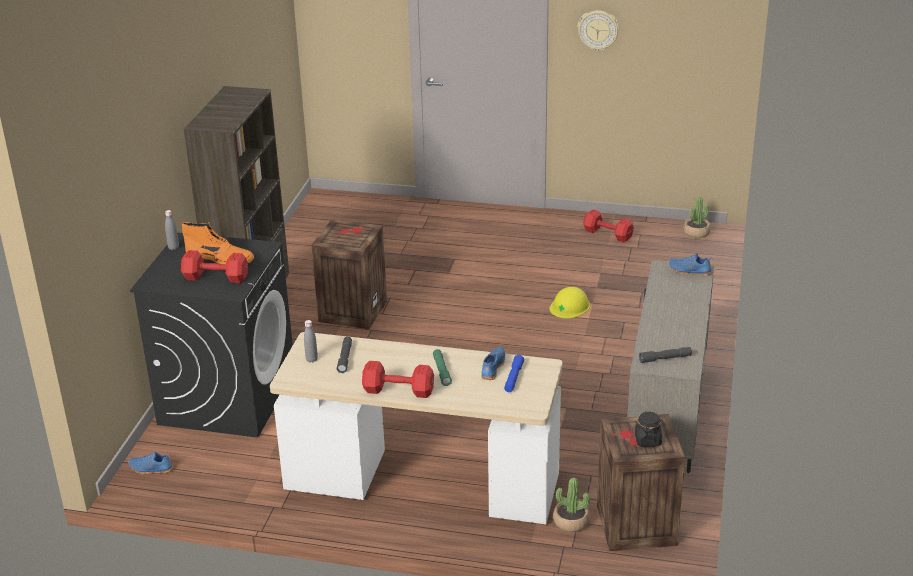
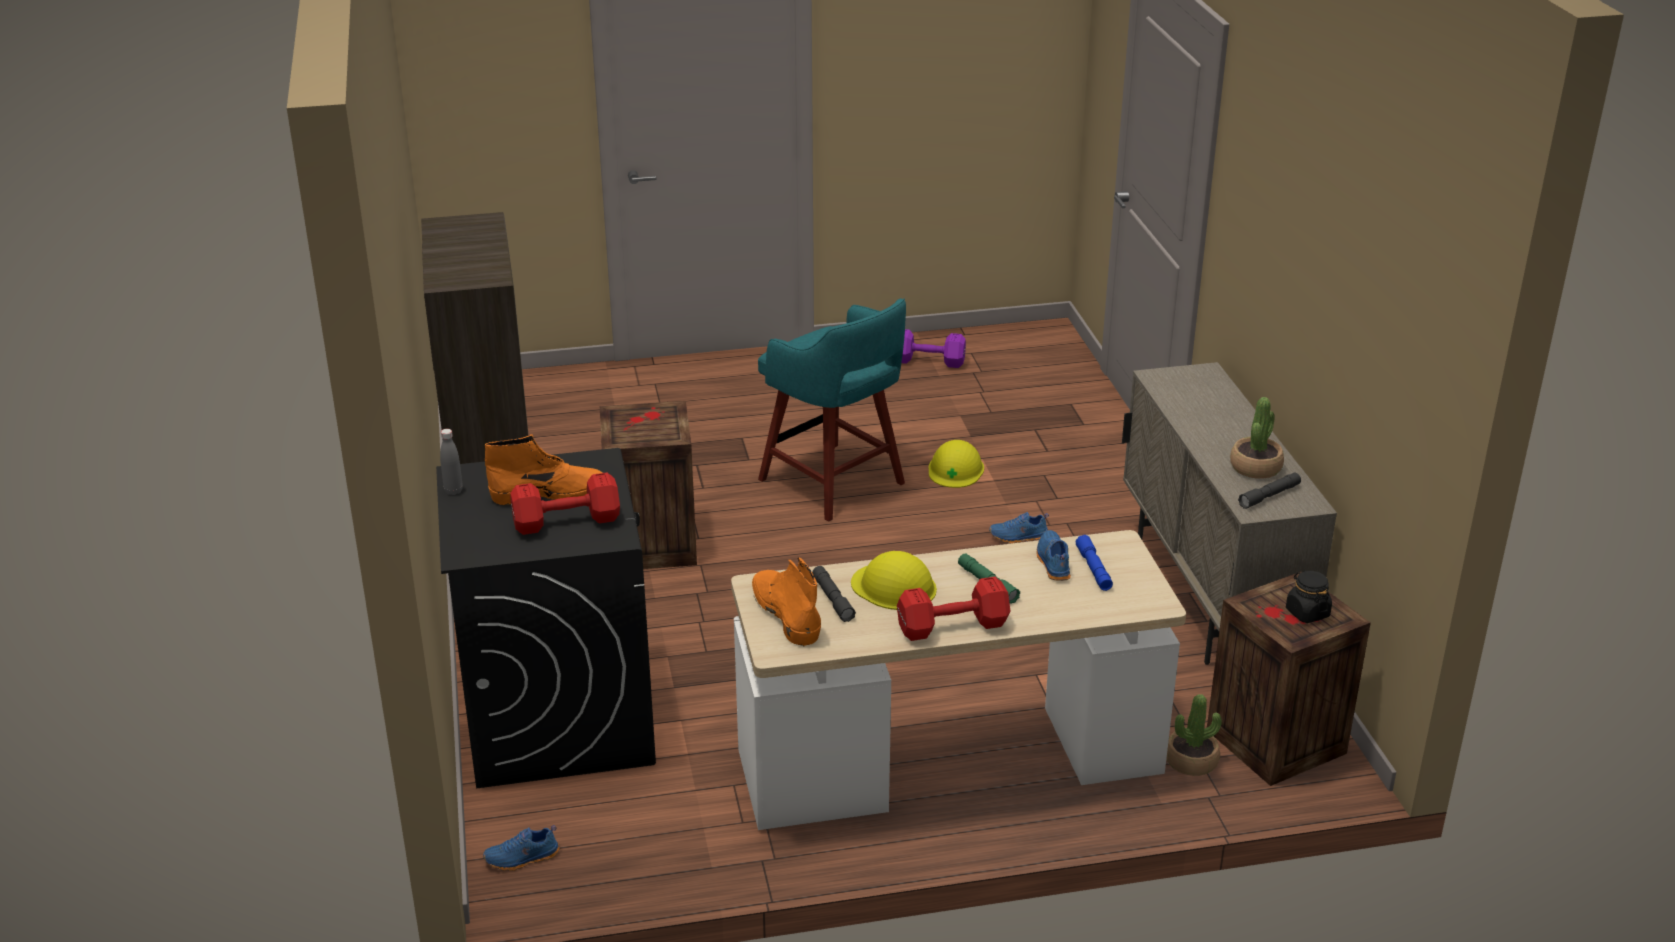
camera: 25 degrees left, 0 degrees up
(311, 359) = (785, 613): grey bottle -> orange boot
(386, 359) = (894, 587): none -> yellow hard hat
(487, 299) = (834, 483): none -> turquoise stool
(598, 30) = (886, 63): wall clock -> none
(607, 234) = (926, 361): red dumbbell -> purple dumbbell
(689, 271) = (1194, 375): blue shoe -> blue shoe (1018, 537)
(696, 233) = (1042, 337): potted plant -> potted plant (1255, 467)

